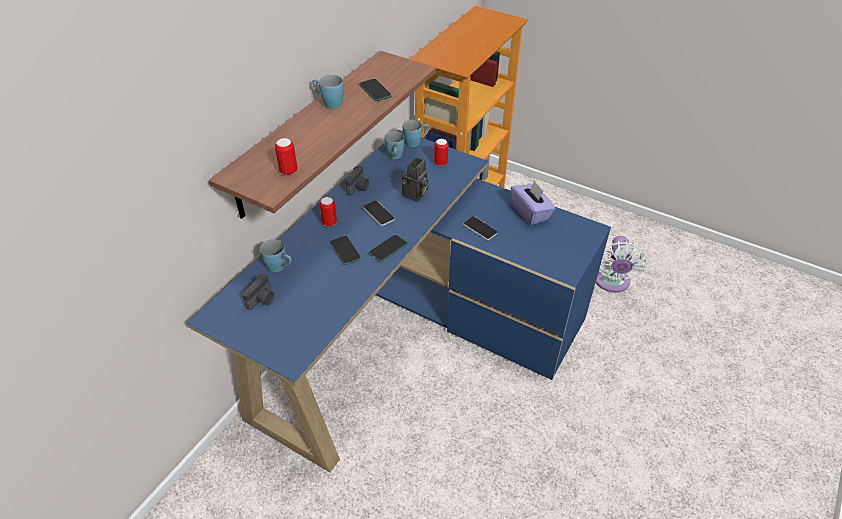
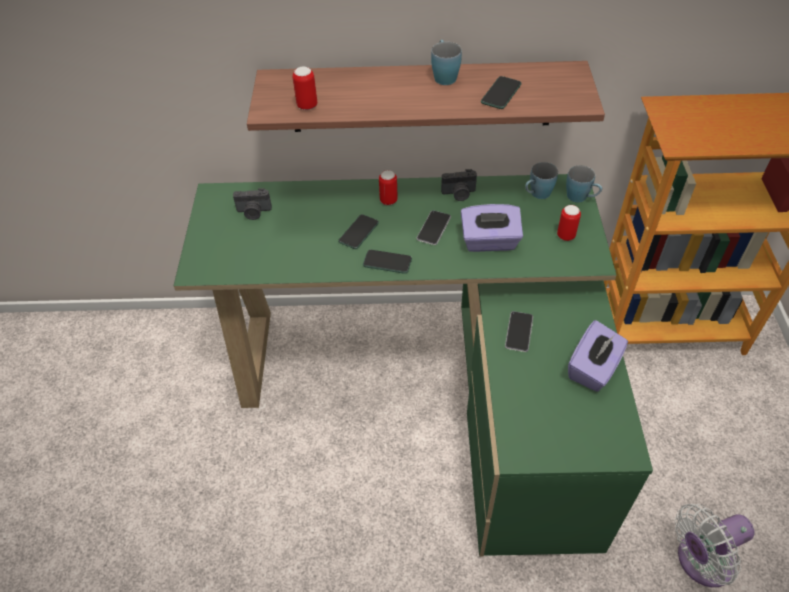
camera: 60 degrees right, 5 degrees up
(280, 267) = (302, 201): blue mug -> none
(410, 338) = (433, 386): blue desk -> green desk
(415, 195) = (489, 242): camera -> purple tissue box

